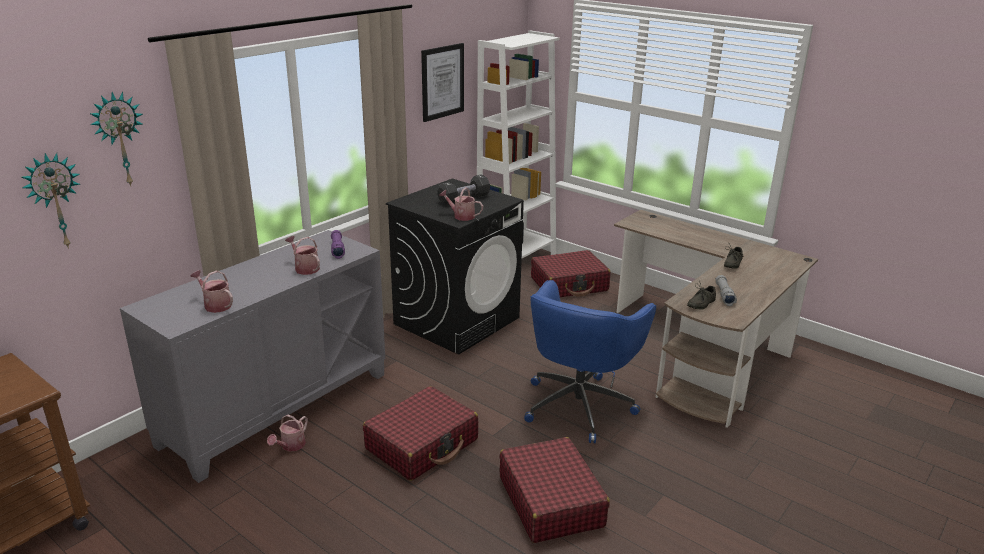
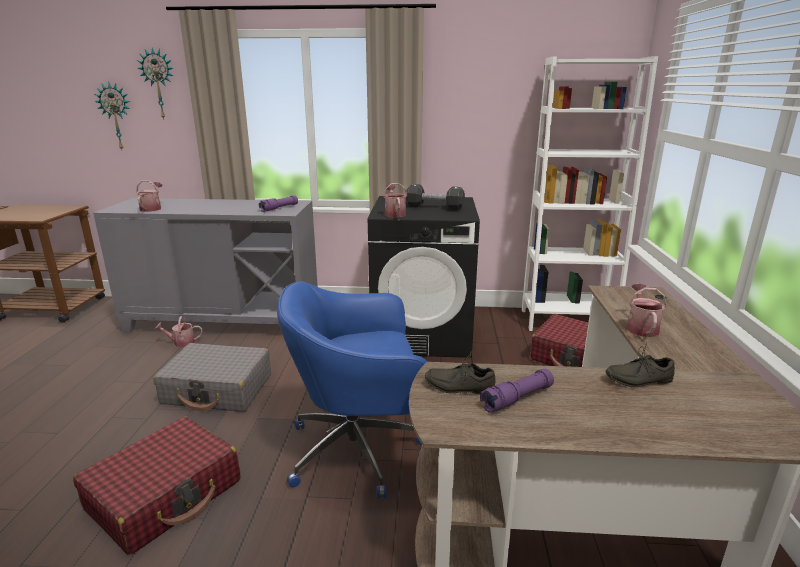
camera: 55 degrees right, 5 degrees down
(305, 268) = (234, 210): watering can -> watering can (641, 327)
(422, 444) = (218, 389): red suitcase -> grey suitcase
(442, 82) = (491, 98): picture -> none
(724, 295) = (517, 398): grey flashlight -> purple flashlight

